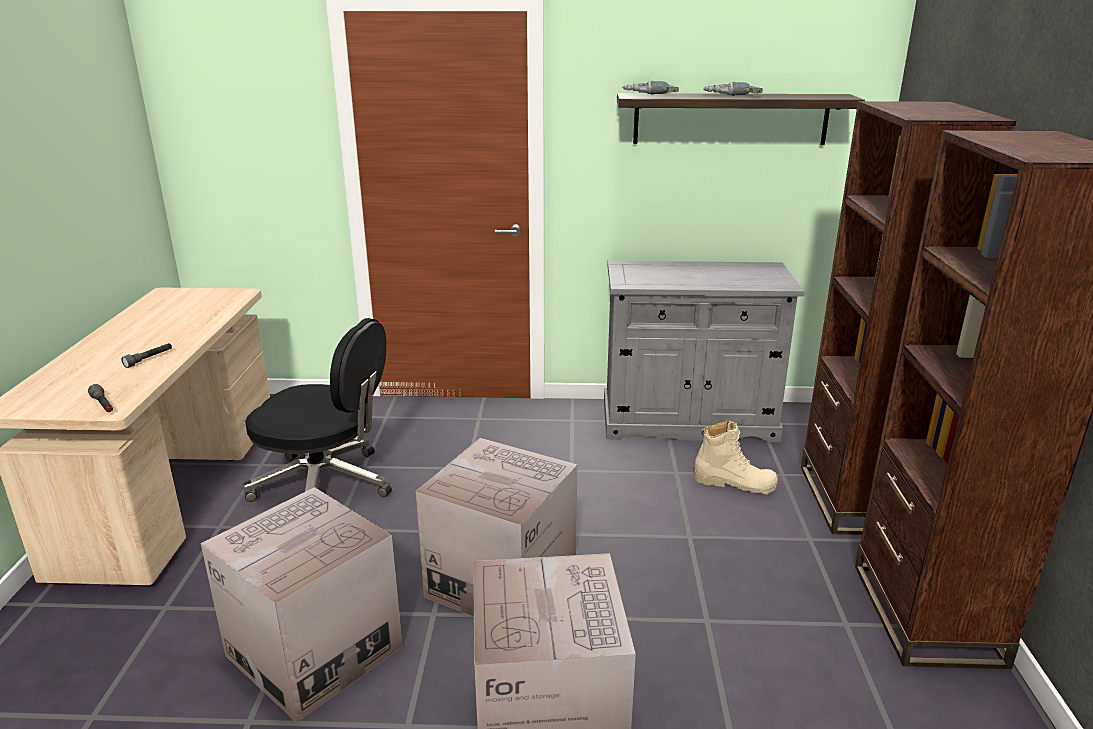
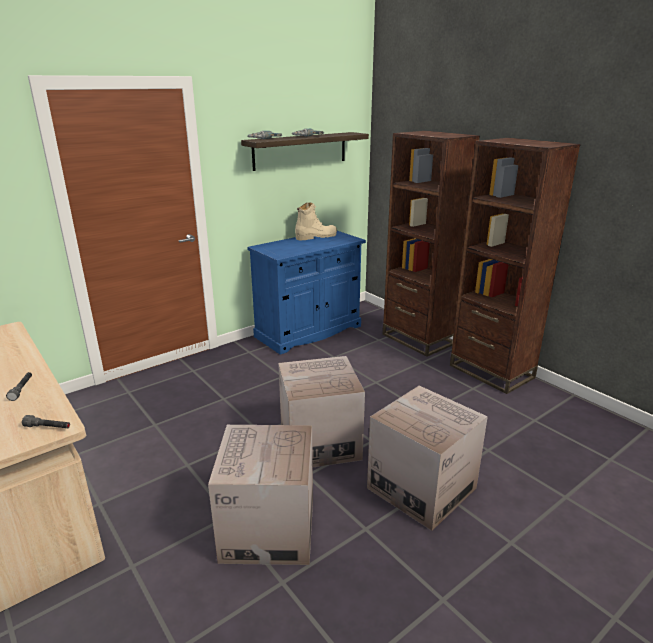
camera: 40 degrees left, 0 degrees up
(326, 485) = (144, 445): black office chair -> none
(688, 421) = (308, 331): grey cabinet -> blue cabinet
(734, 483) = (364, 351): beige boot -> beige boot (316, 237)

